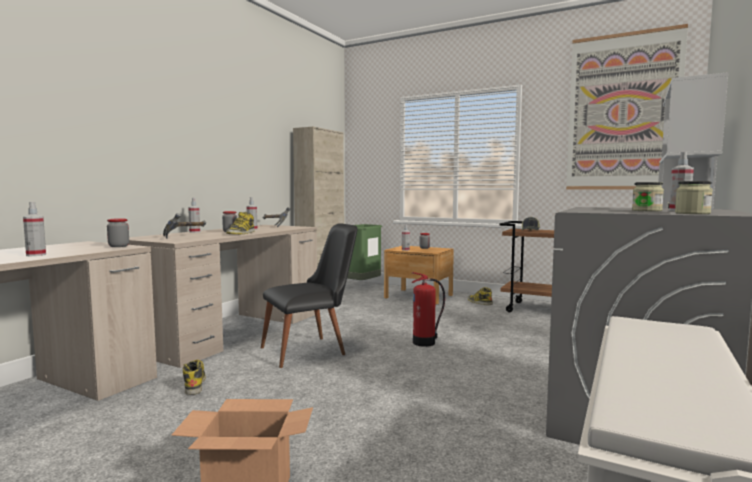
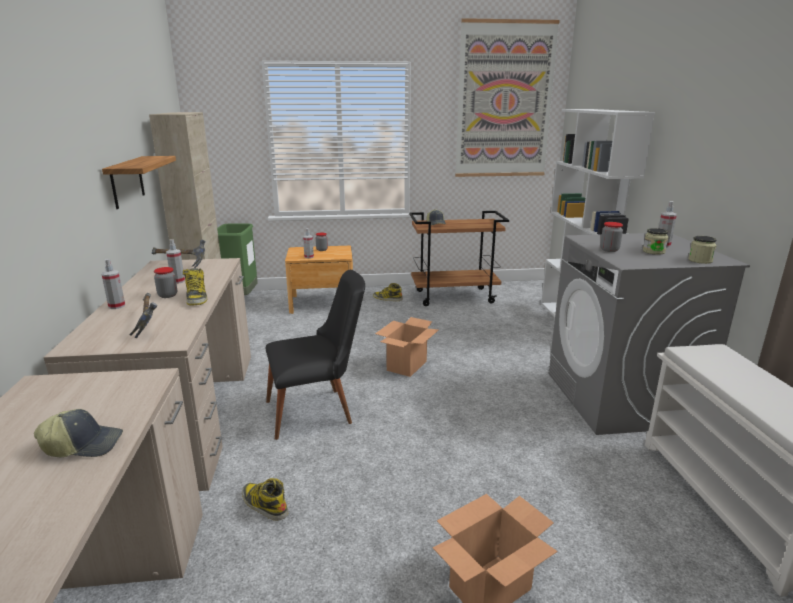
camera: 35 degrees left, 15 degrees up
(36, 255) = (84, 445): spray bottle -> cap
(118, 246) = (133, 380): jar -> jar (609, 250)
(255, 165) = (127, 181): none -> shelf
(311, 350) = (318, 411): black chair -> black chair turned 45 degrees clockwise
(425, 342) = (407, 366): fire extinguisher -> cardboard box

